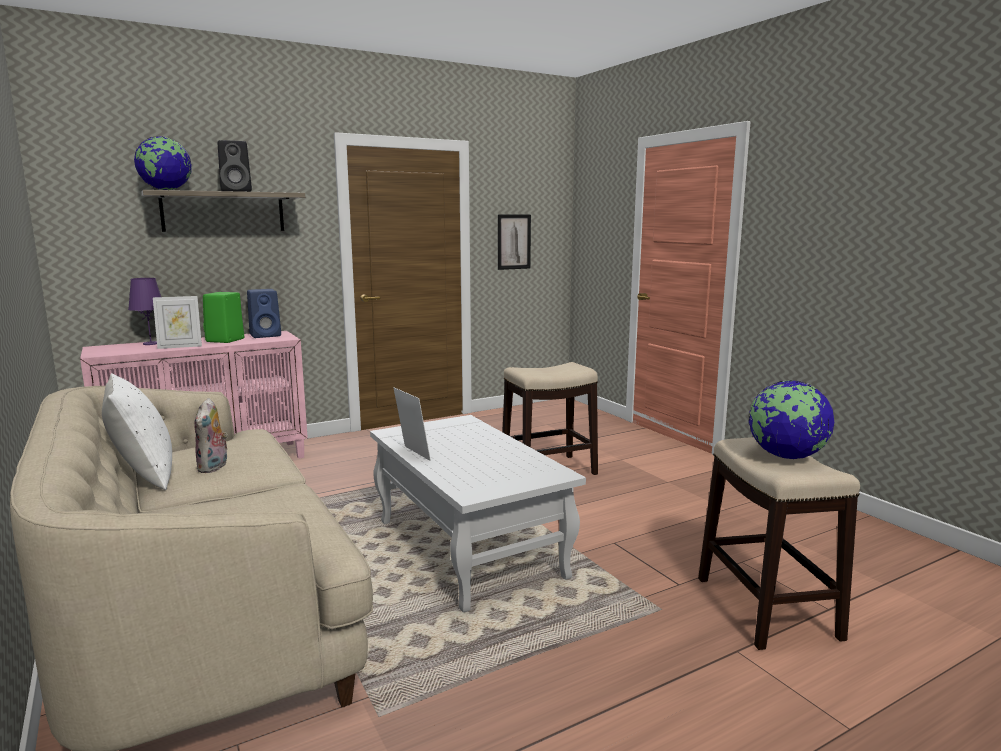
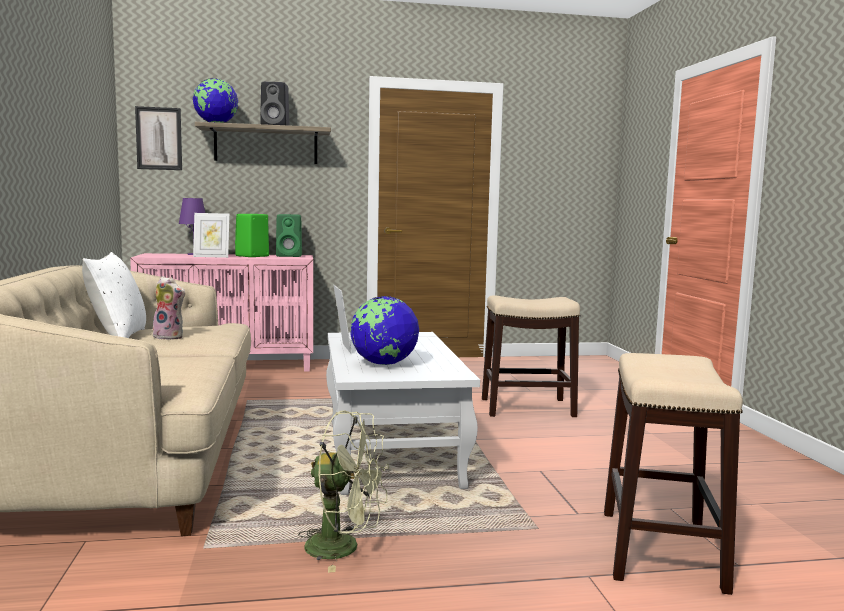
camera: 20 degrees right, 5 degrees down
(214, 467) = (170, 337): plush toy -> plush toy turned 90 degrees counterclockwise
(266, 335) = (290, 256): blue speaker -> green speaker
(513, 242) = (548, 185): picture -> picture (159, 138)
(516, 677) = (344, 548): none -> green fan
(786, 457) = (679, 369): globe -> globe (383, 364)

